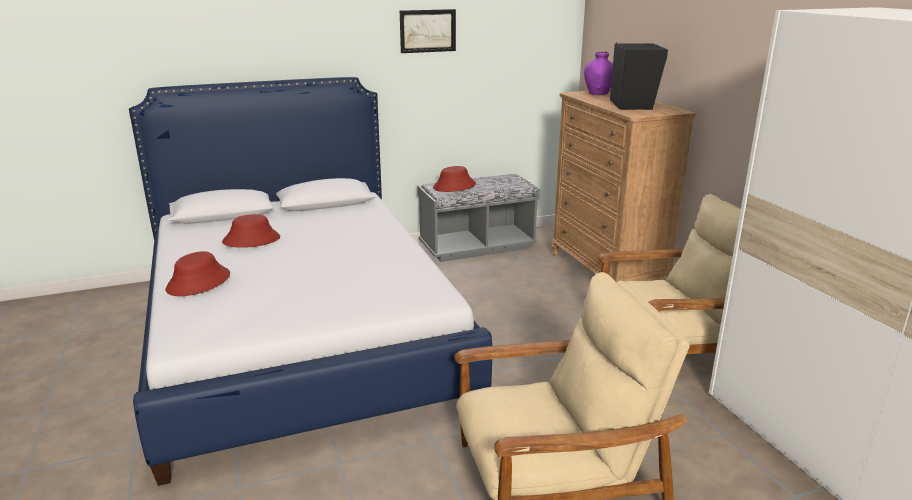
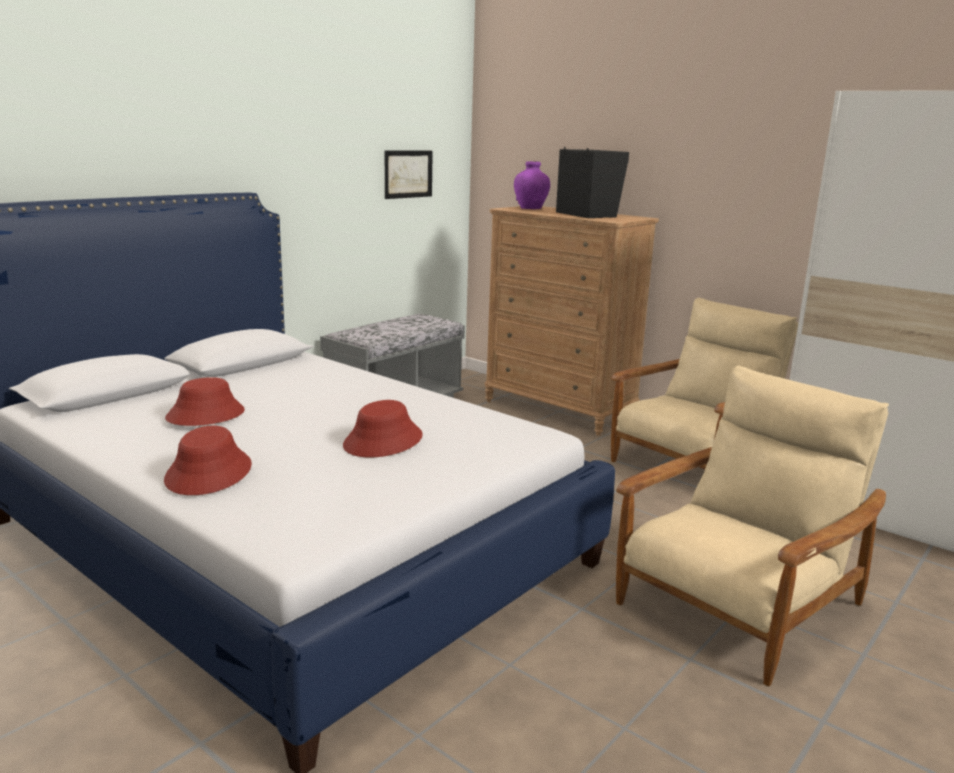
camera: 30 degrees left, 5 degrees down
(428, 31) = (326, 137): picture -> picture (408, 174)
(454, 186) = (373, 331): red hat -> red hat (383, 441)

